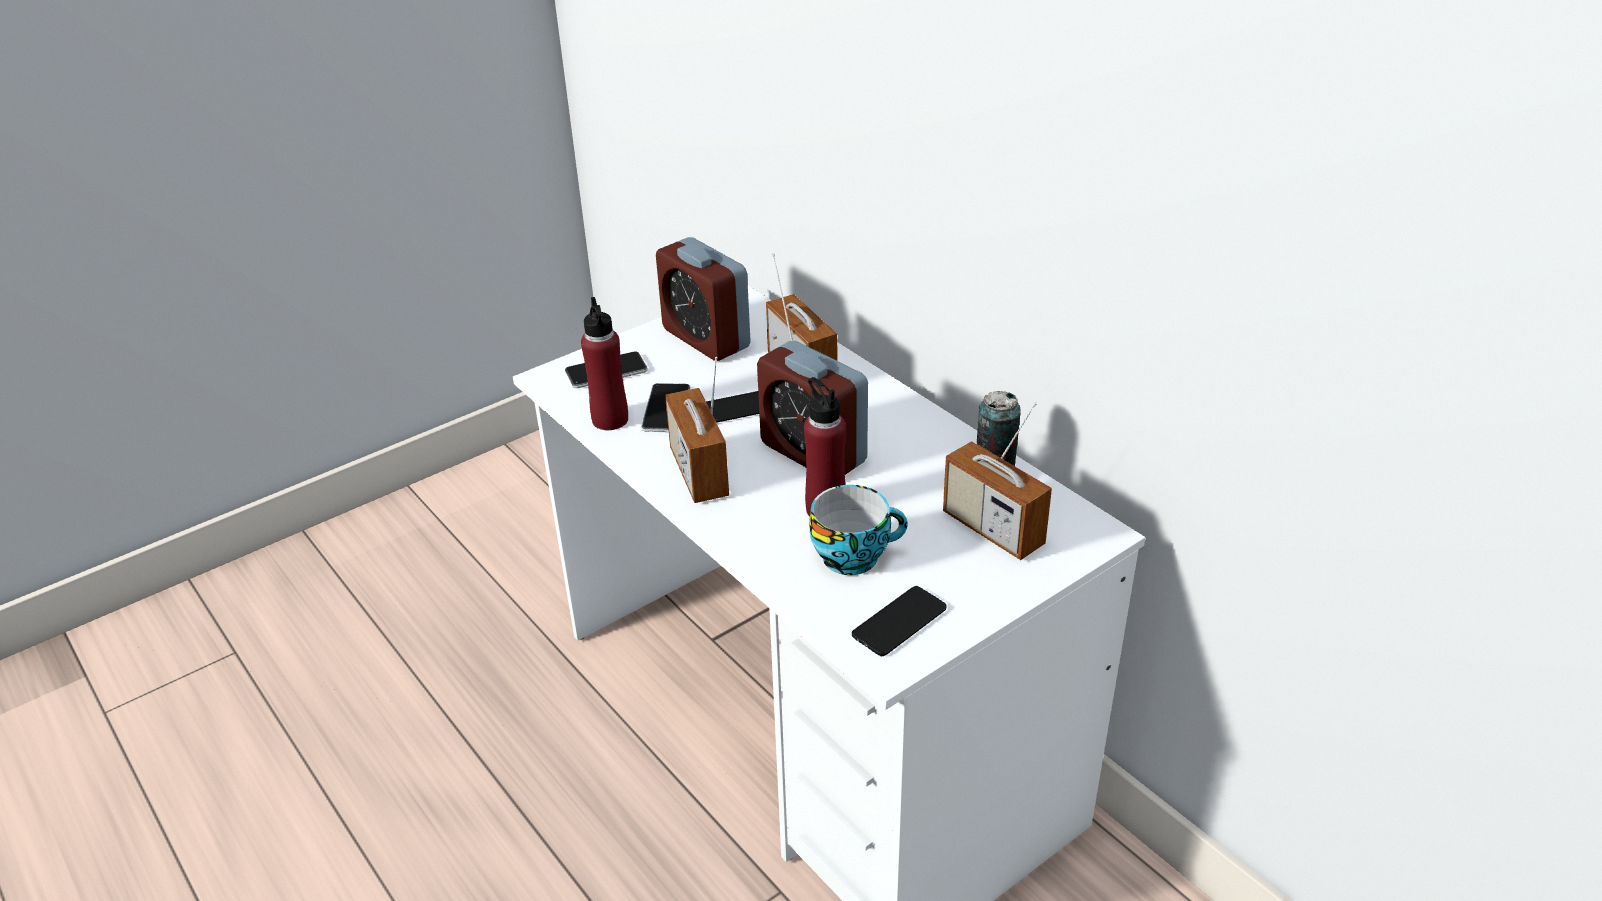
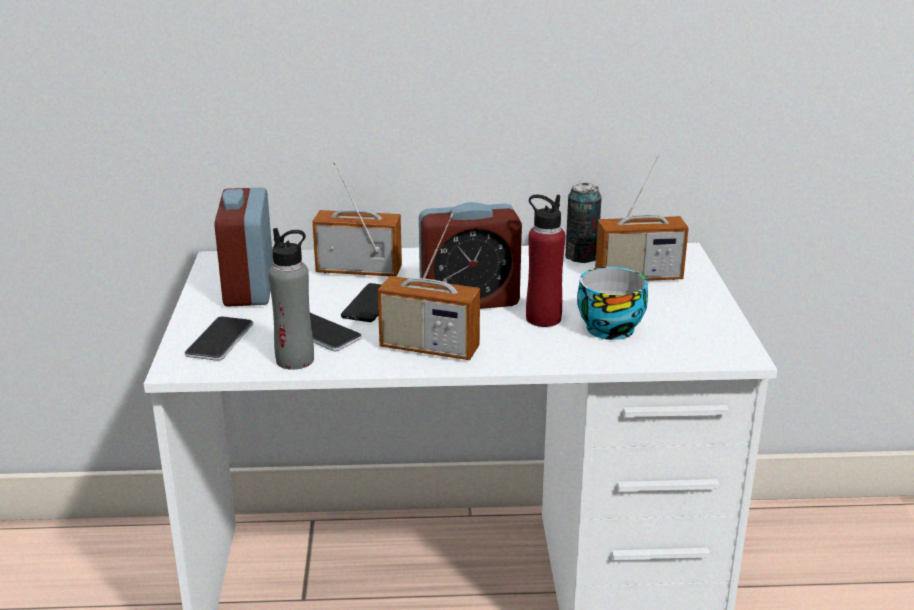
camera: 55 degrees left, 10 degrees down
(610, 420) = (295, 360): red bottle -> grey bottle
(706, 338) = (249, 288): alarm clock -> alarm clock turned 90 degrees clockwise
(899, 622) = (700, 337): phone -> none

